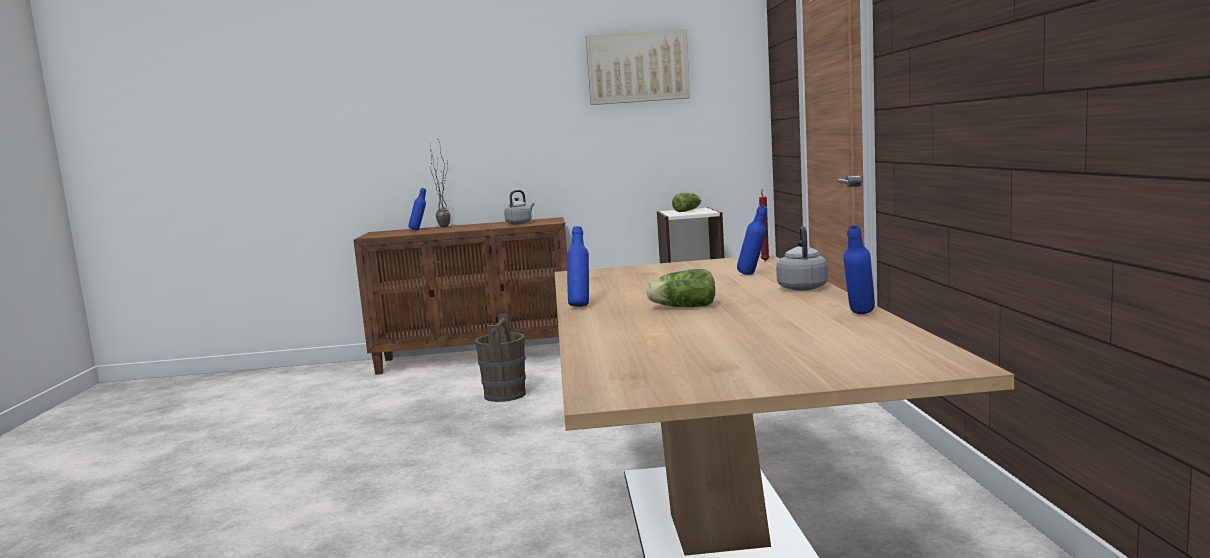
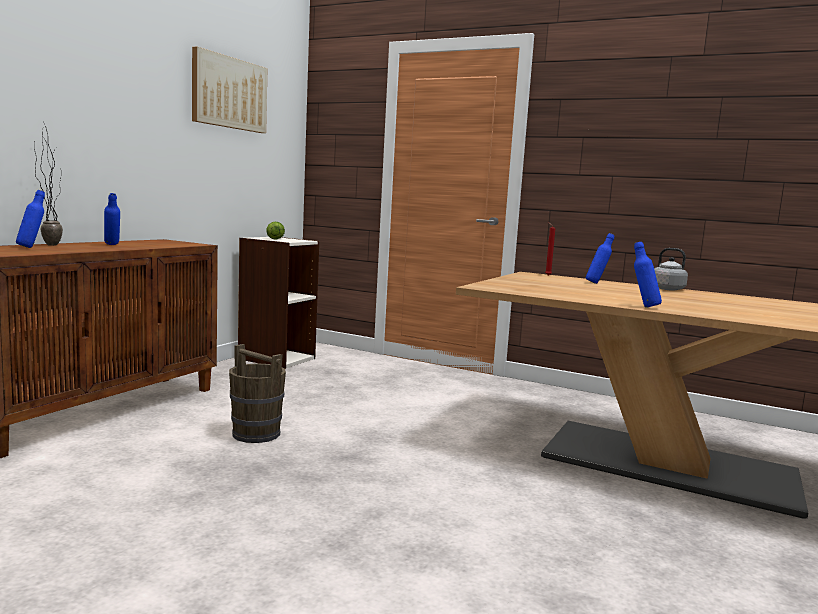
camera: 60 degrees left, 0 degrees up
(520, 223) = (154, 244): grey kettle -> none
(681, 307) = (691, 302): lettuce -> none
(859, 315) = (767, 299): blue bottle -> blue bottle (112, 245)

